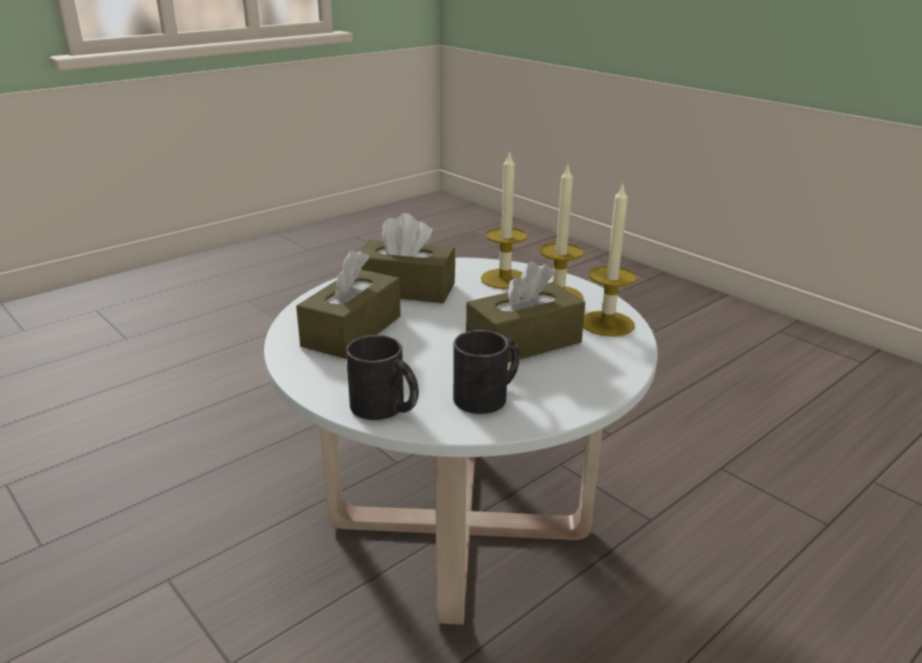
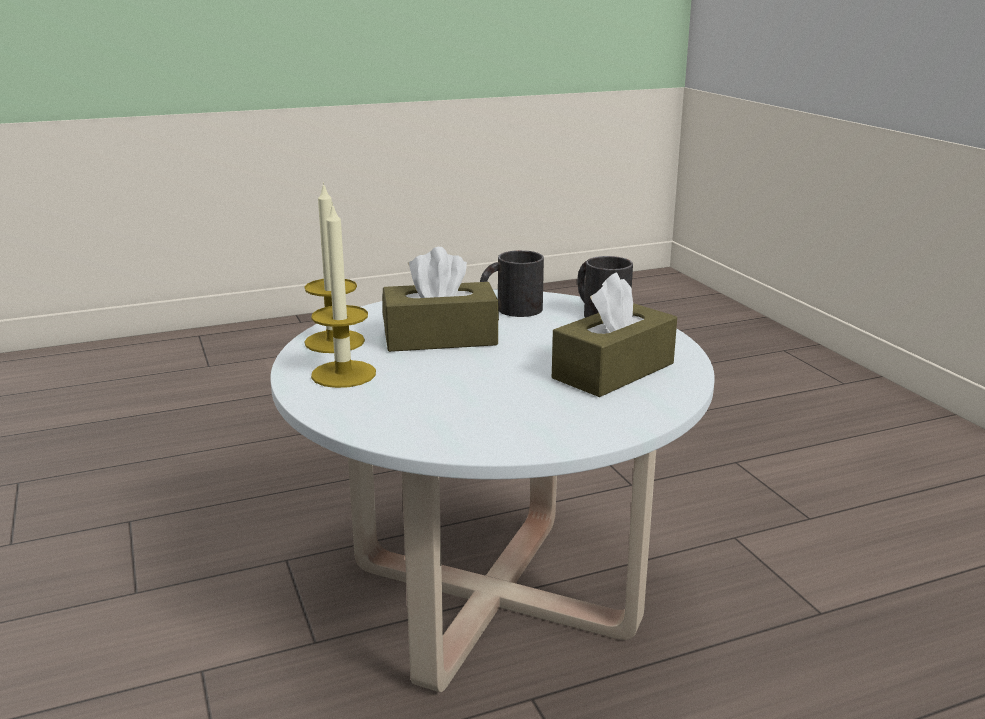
camera: 160 degrees left, 5 degrees down
(405, 289) = (525, 412): brown tissue box -> none
(504, 279) = (379, 406): candle -> none

